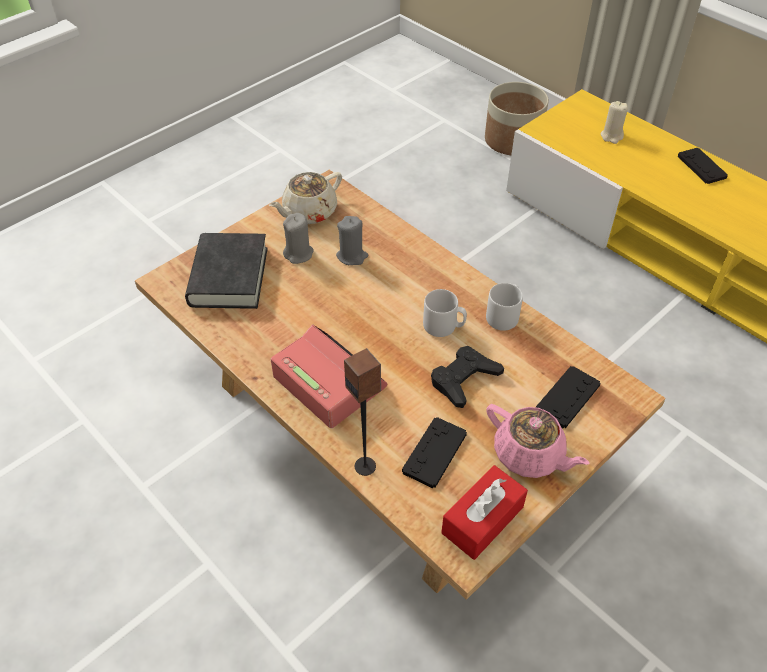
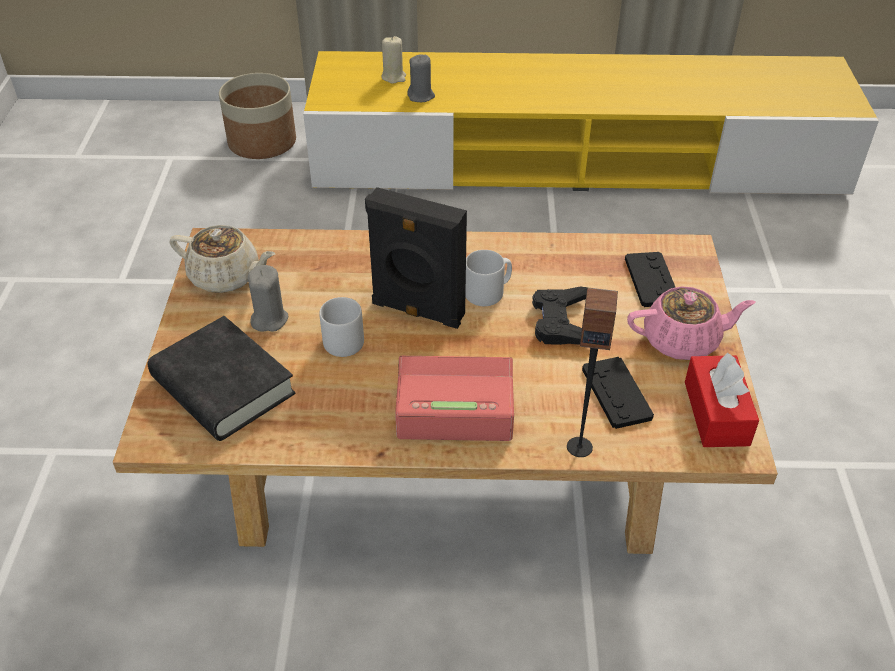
camera: 45 degrees left, 5 degrees down
(309, 212) = (226, 277): beige teapot -> beige teapot turned 75 degrees counterclockwise
(352, 256) = (326, 288): grey candle -> grey candle (421, 96)
(384, 307) = (417, 311): none -> black speaker
(504, 316) = (524, 252): grey mug -> grey mug (343, 339)
(701, 166) = (492, 66): black game controller -> none

